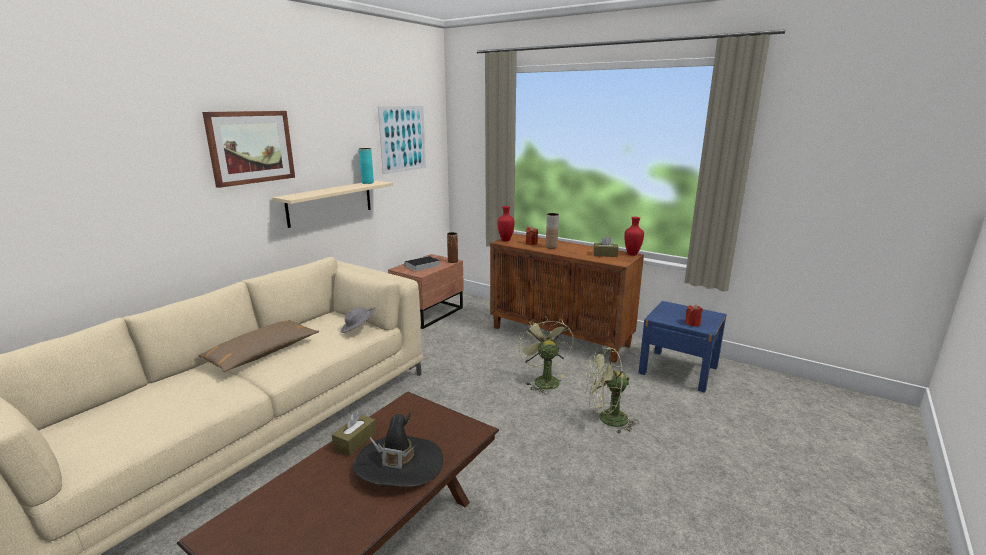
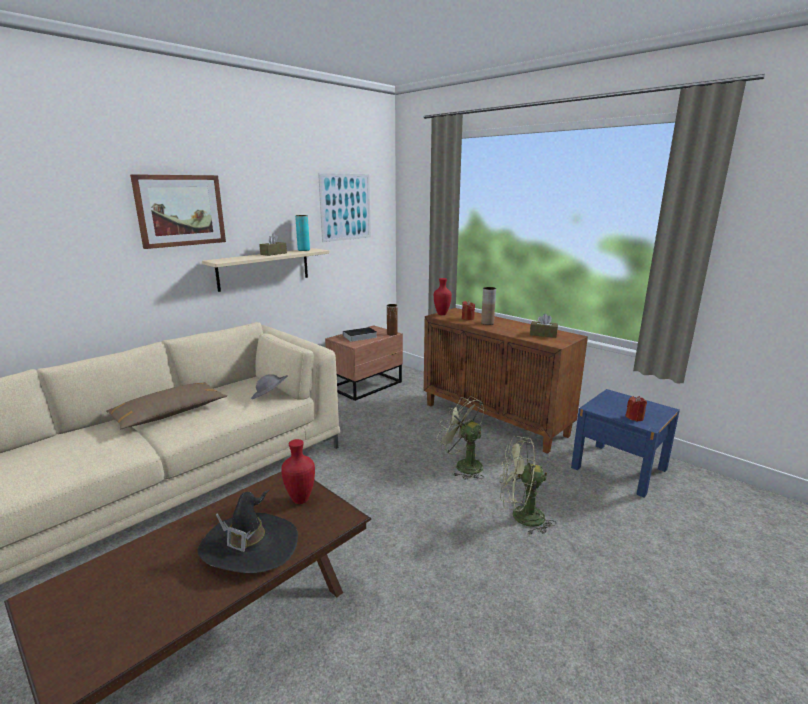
camera: 10 degrees right, 0 degrees up
(355, 441) = (218, 514): brown tissue box -> brown tissue box (273, 254)
(543, 380) = (463, 465): green fan -> green fan turned 45 degrees counterclockwise
(632, 254) = (574, 335): red vase -> red vase (301, 499)

